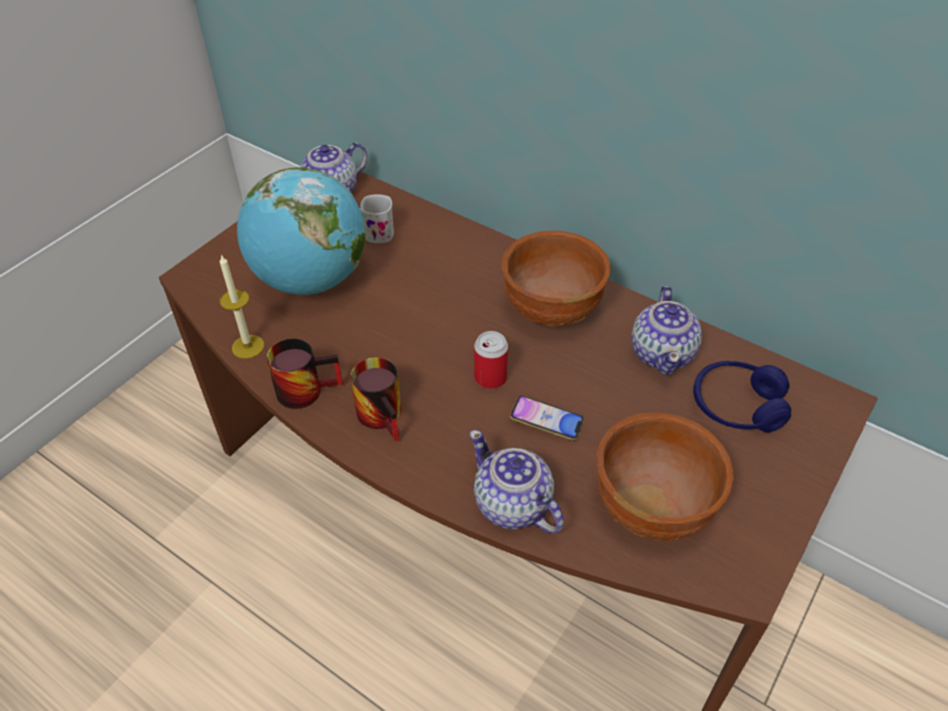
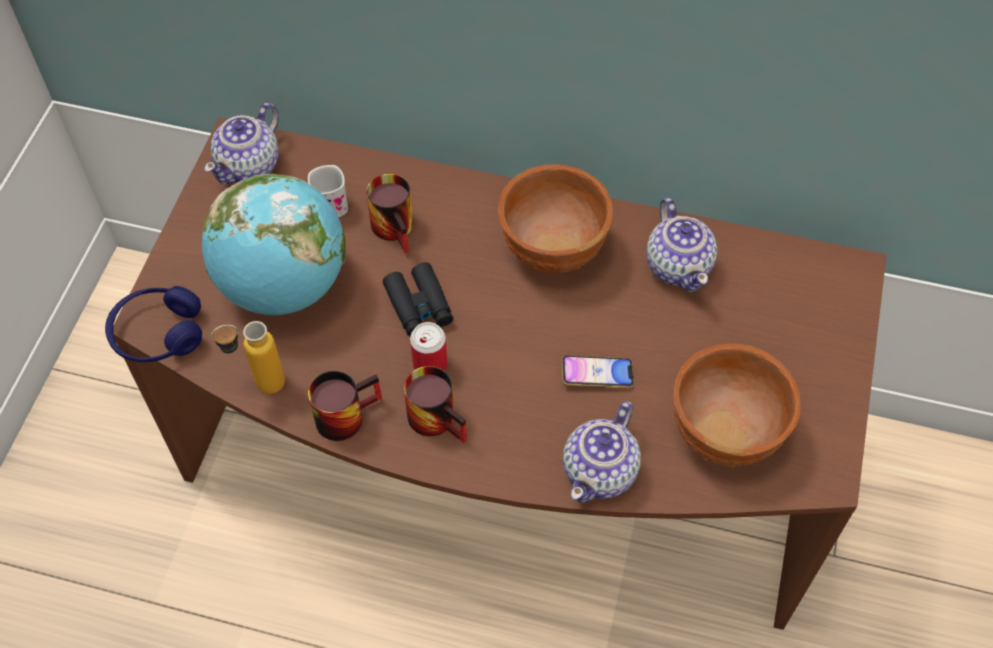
camera: 20 degrees left, 10 degrees up
(248, 346) = (258, 385): candle -> bottle
(413, 323) = (419, 305): none -> black binoculars
(426, 262) = (398, 228): none -> mug
(490, 378) = (524, 344): can -> can (430, 364)
(512, 505) = (601, 471): teapot -> teapot turned 90 degrees counterclockwise
(736, 406) = (765, 303): blue headphones -> blue headphones (158, 334)

